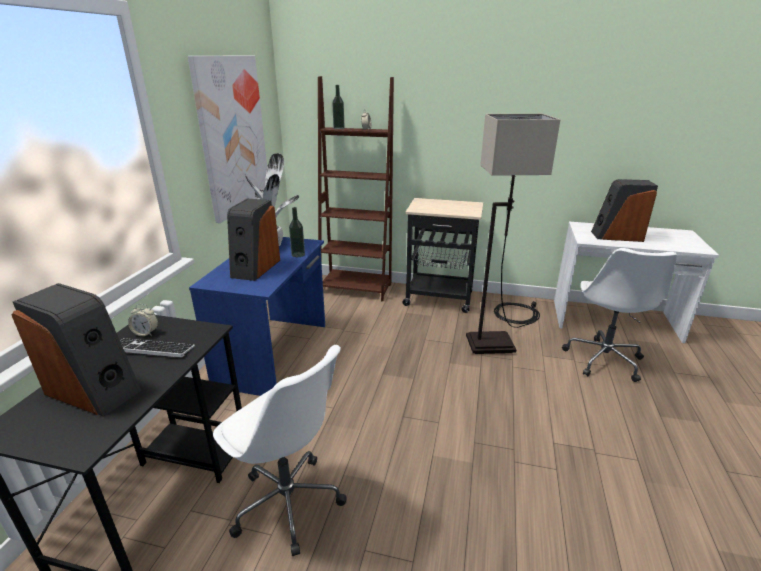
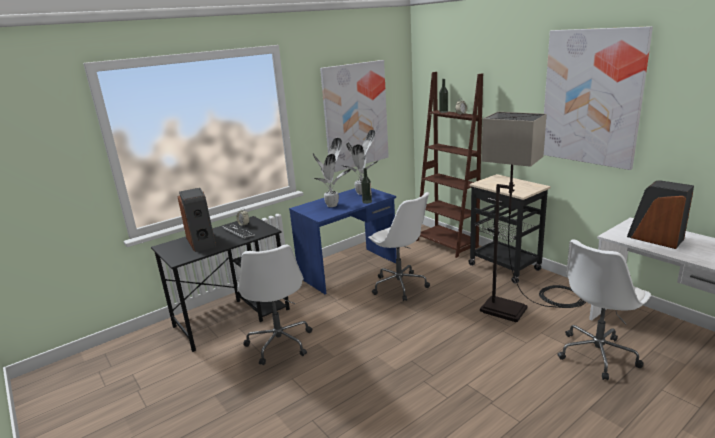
camera: 40 degrees right, 5 degrees down
(255, 268) = (333, 205): speaker -> potted plant
(362, 354) = (400, 287): none -> white office chair
(530, 101) = (591, 97): none -> picture

